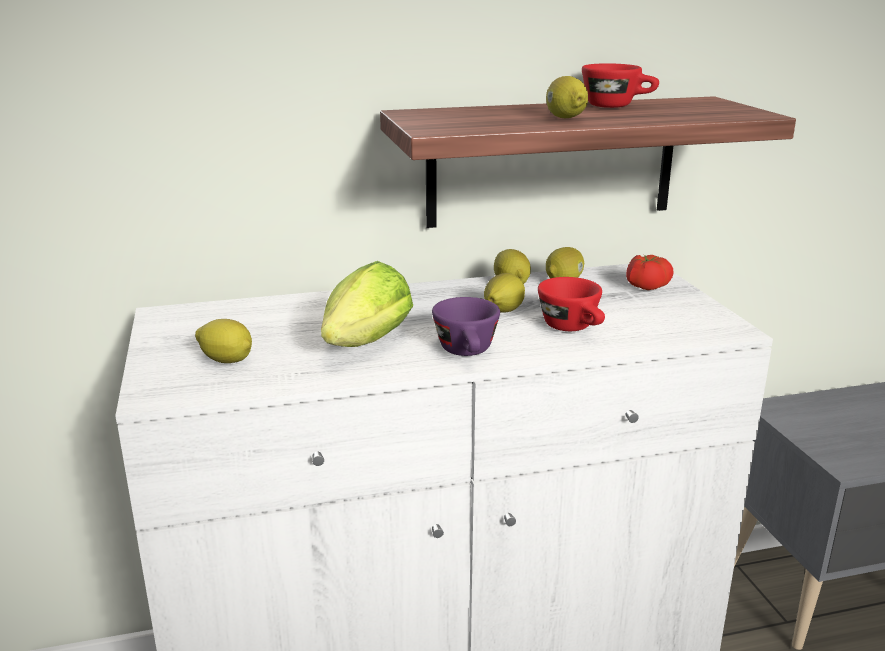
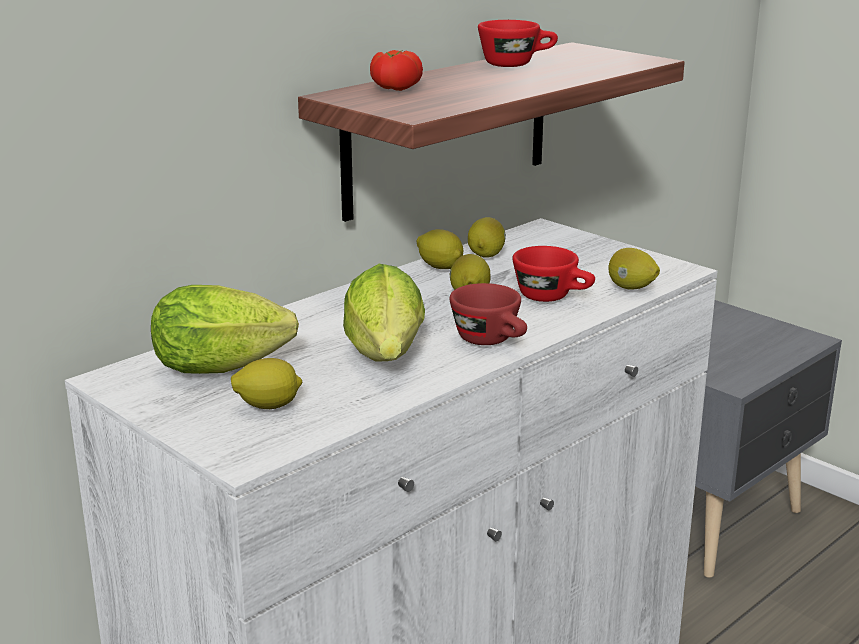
camera: 30 degrees left, 0 degrees up
(245, 325) = (228, 367): none -> lettuce
(468, 353) = (492, 341): purple cup -> red cup
(565, 118) = (503, 84): lemon -> lemon (631, 288)
(645, 286) = (563, 244): tomato -> tomato (394, 88)

